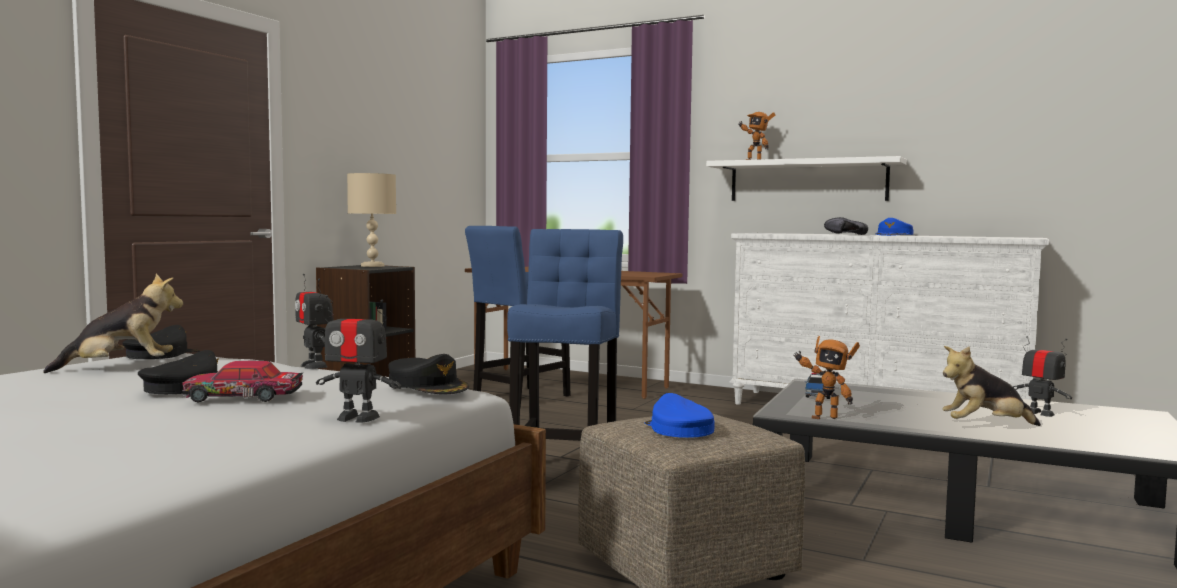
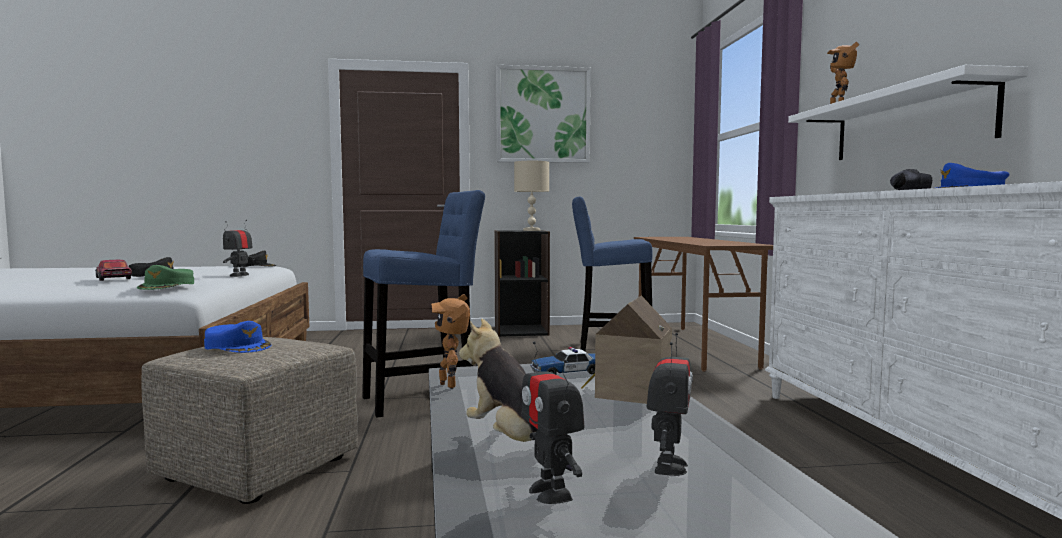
camera: 55 degrees right, 0 degrees up
(121, 368) = (211, 268): plush toy -> none
(357, 418) = (73, 291): toy robot -> toy robot (551, 492)
(360, 110) = (543, 115): none -> picture
(428, 386) = (167, 286): black cap -> green cap
(678, 429) = (238, 346): blue cap -> blue cap turned 90 degrees clockwise
(889, 394) = (629, 392): none -> toy house

